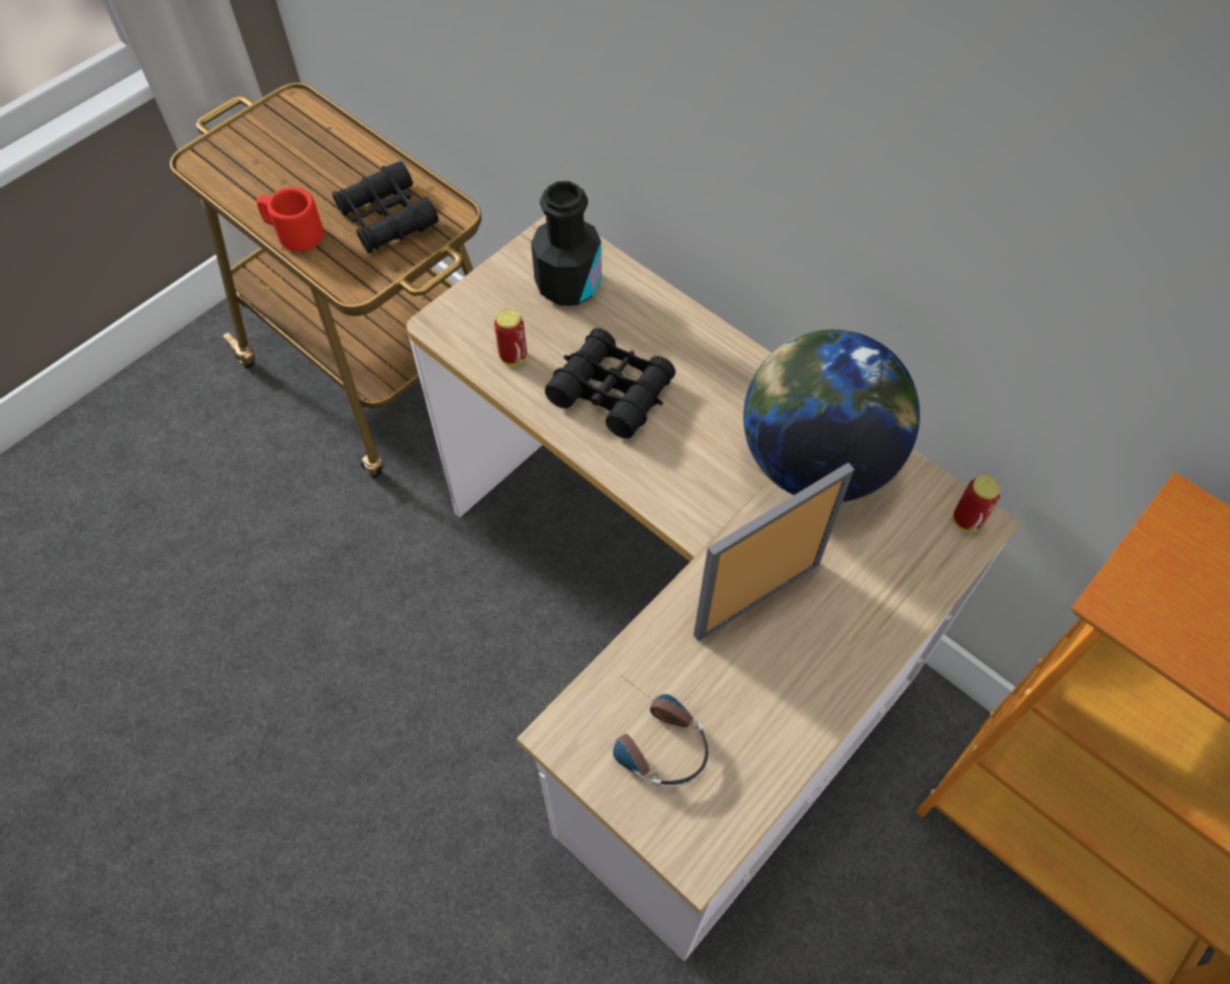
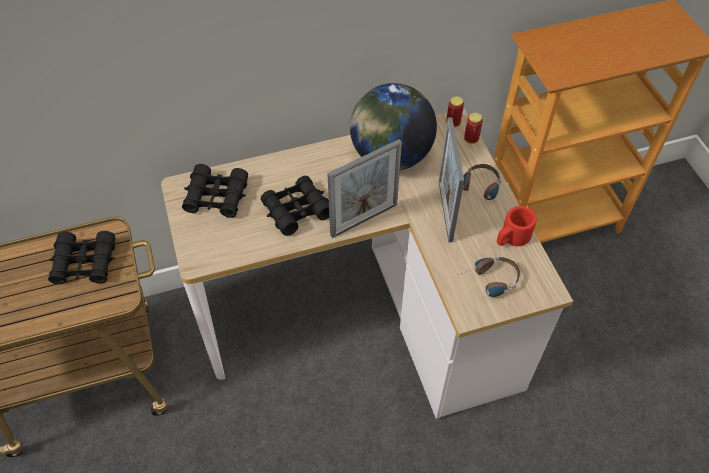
camera: 60 degrees left, 5 degrees down
(293, 233) = (54, 314): red mug -> red mug (512, 237)
(513, 357) = (244, 240): can -> can (471, 140)
(568, 284) = (216, 197): black bottle -> black binoculars
(655, 488) = (364, 220): none -> picture frame
(840, 631) = (478, 191): none -> headphones

